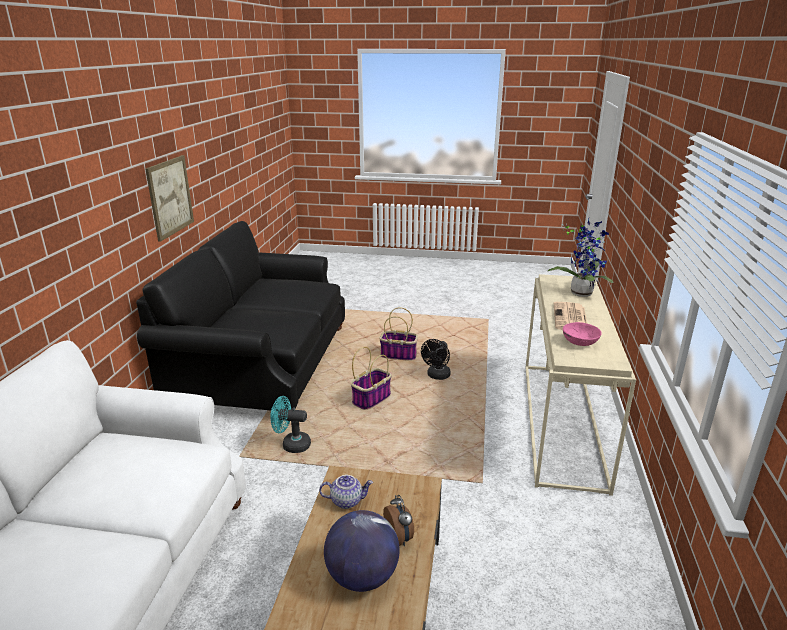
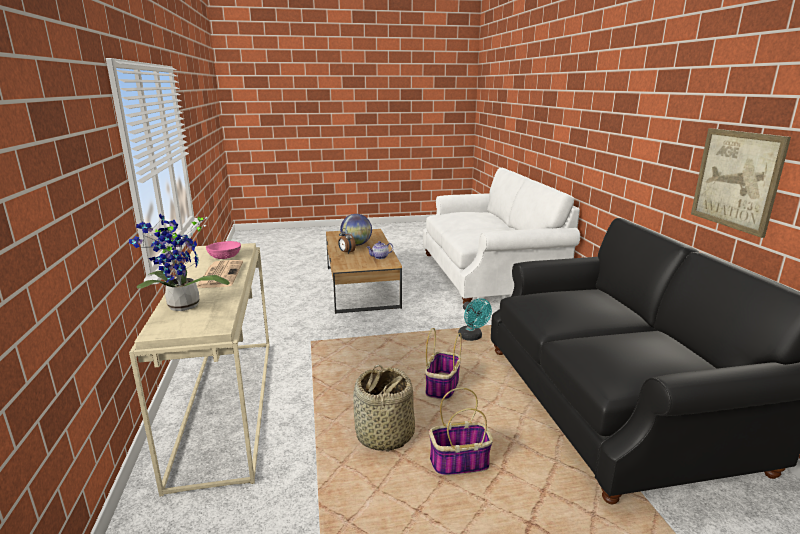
camera: 160 degrees right, 5 degrees down
(291, 445) = (472, 337): turquoise fan -> turquoise fan turned 75 degrees clockwise
(437, 376) = (384, 435): black fan -> basket

